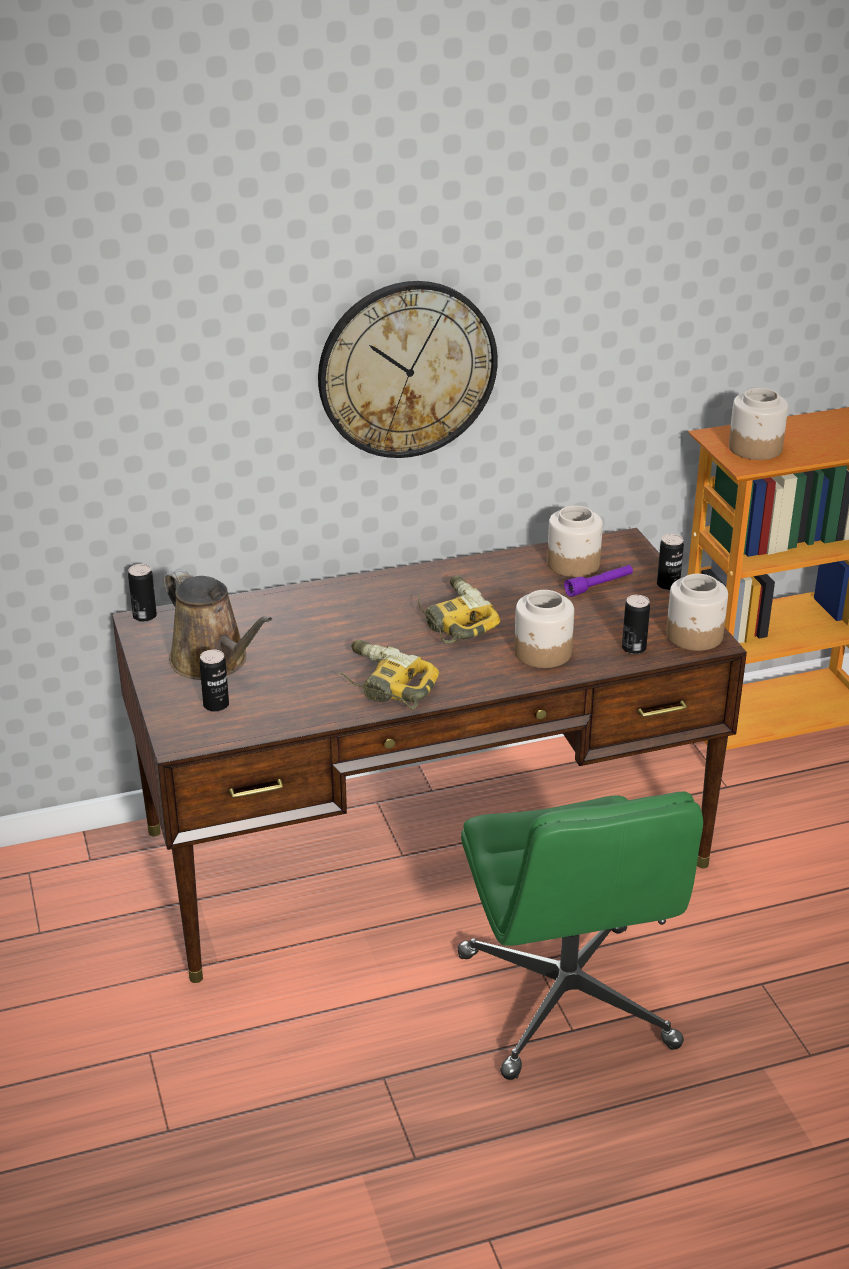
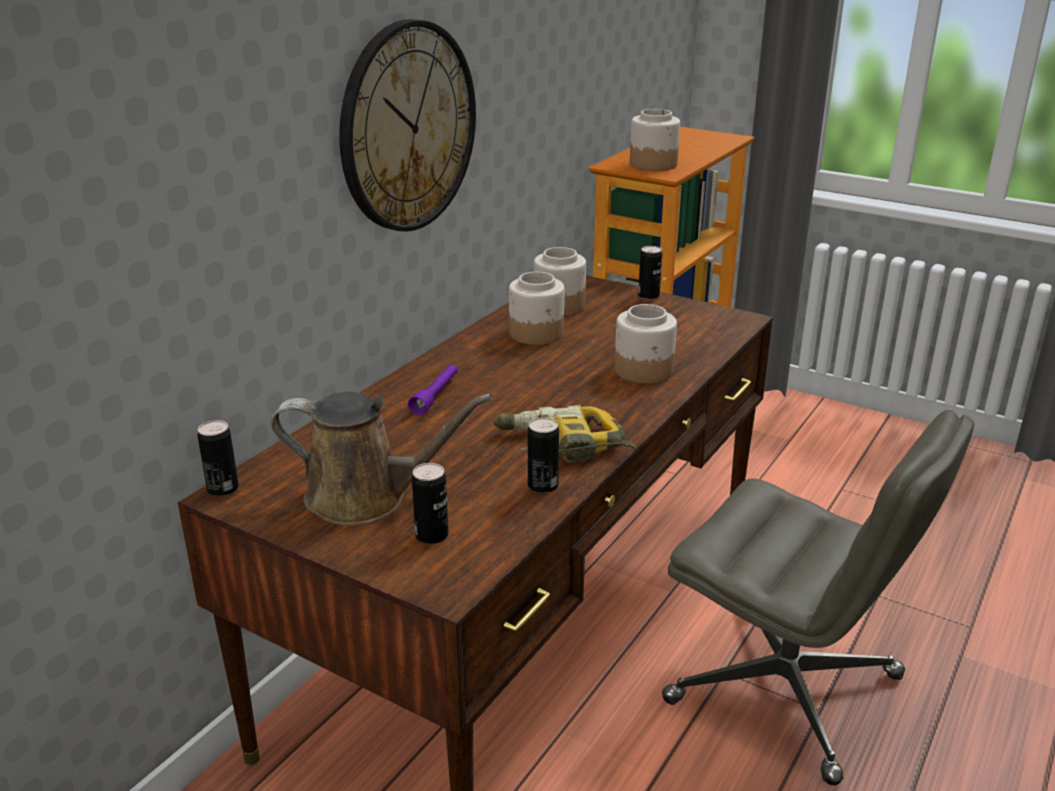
camera: 40 degrees left, 5 degrees down
(453, 619) = (533, 375): power drill -> none
(568, 1002) = (787, 690): green office chair -> grey office chair
(599, 586) = (603, 313): purple flashlight -> purple flashlight (436, 396)
(634, 648) = (700, 342): can -> can (542, 486)
(694, 636) = (724, 319): jar -> jar (537, 334)

